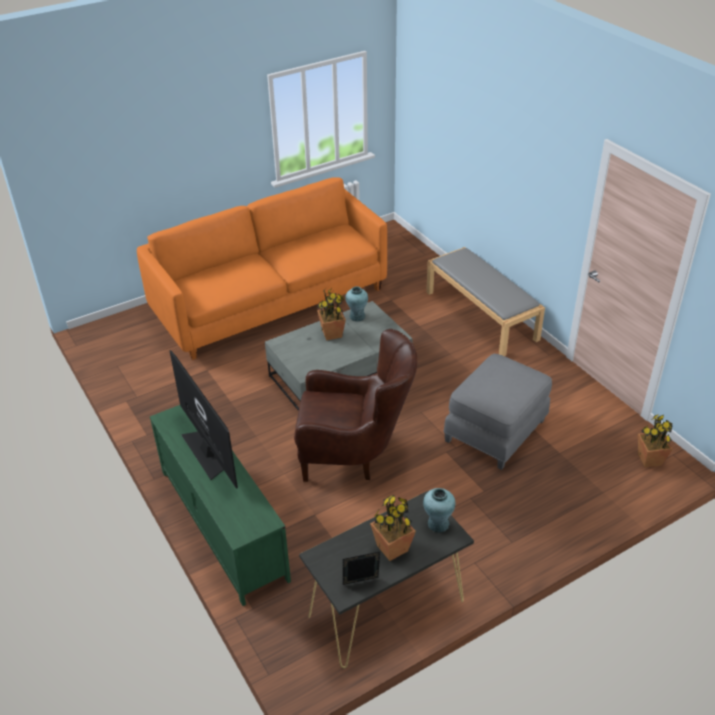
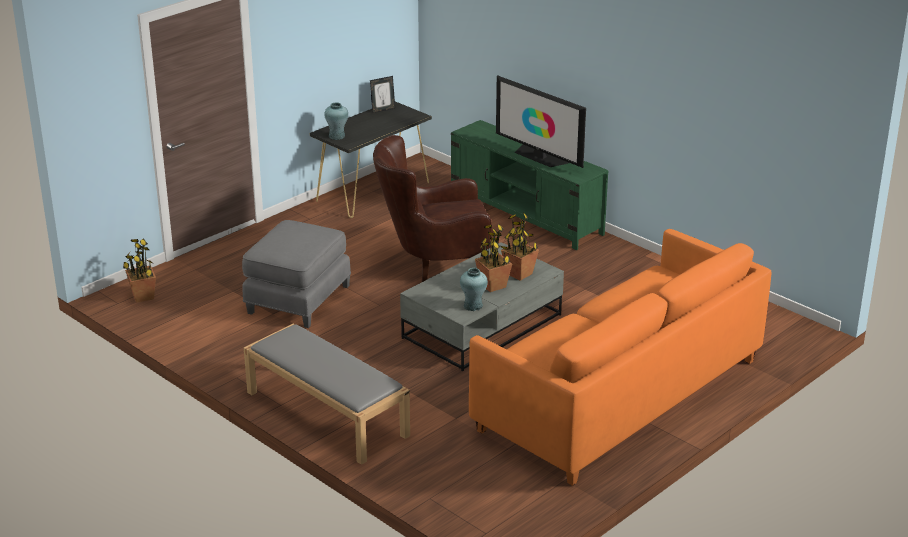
camera: 165 degrees right, 10 degrees down
(392, 548) = (367, 124): potted plant -> potted plant (519, 274)

